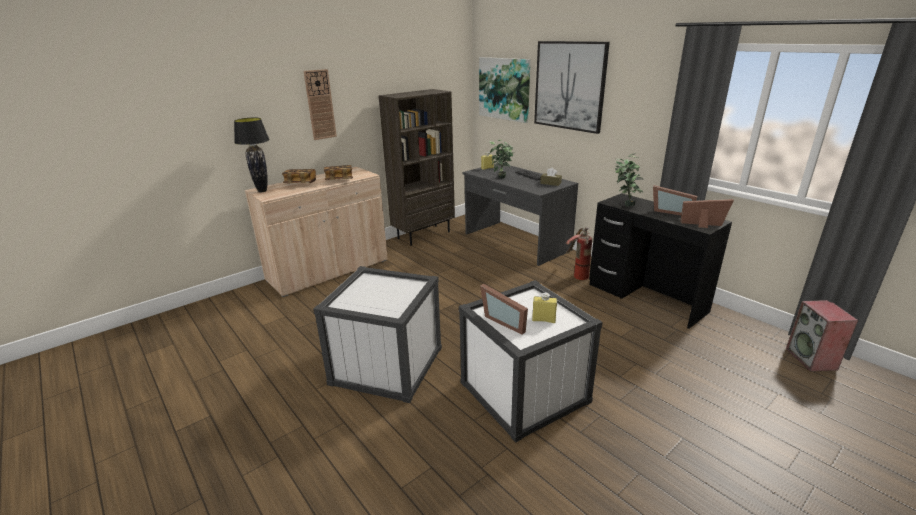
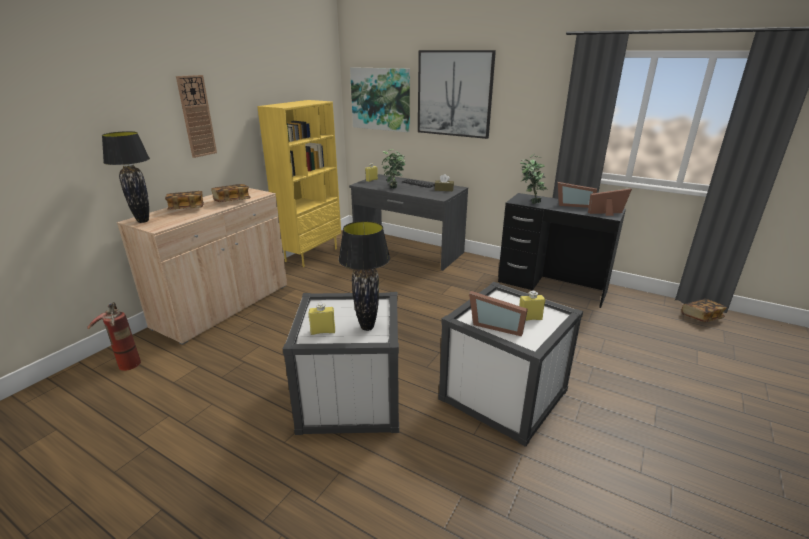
camera: 20 degrees left, 0 degrees up
(354, 300) = (323, 331): none -> yellow bottle
(391, 303) = (367, 327): none -> black table lamp
(423, 235) = (311, 254): brown bookcase -> yellow bookcase
(576, 274) = (481, 274): fire extinguisher -> fire extinguisher (125, 361)
(812, 359) = (701, 317): speaker -> book

